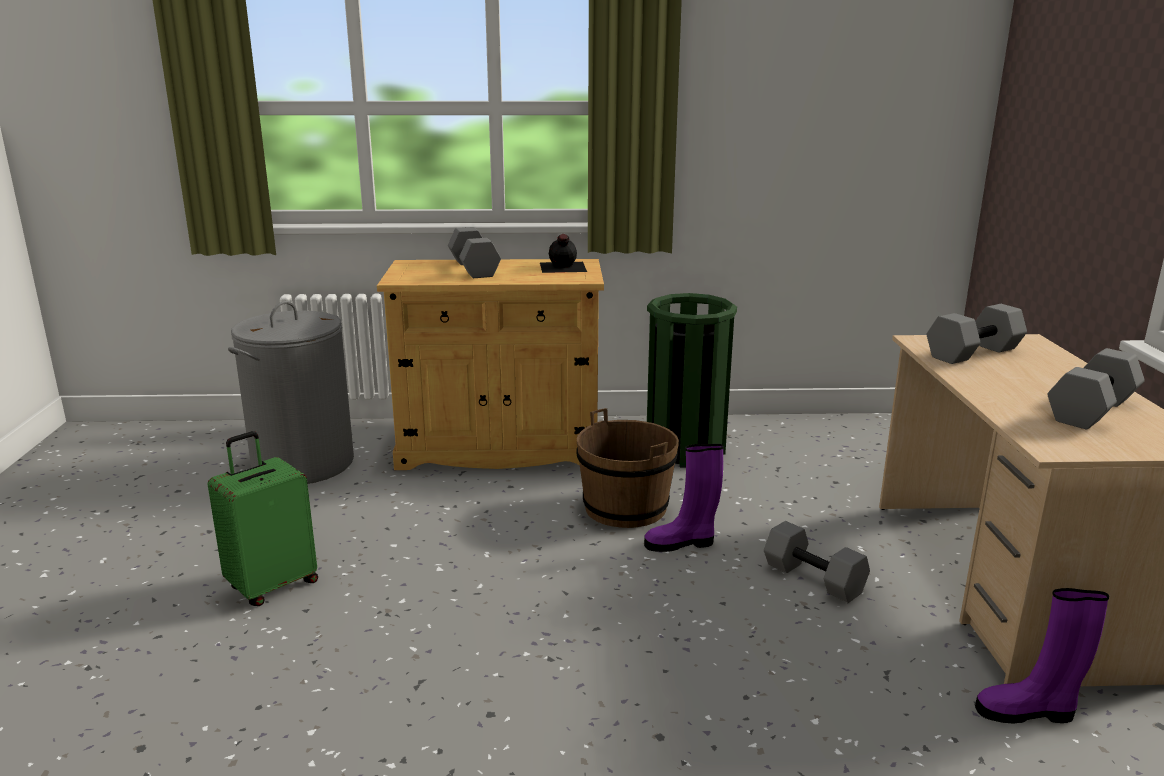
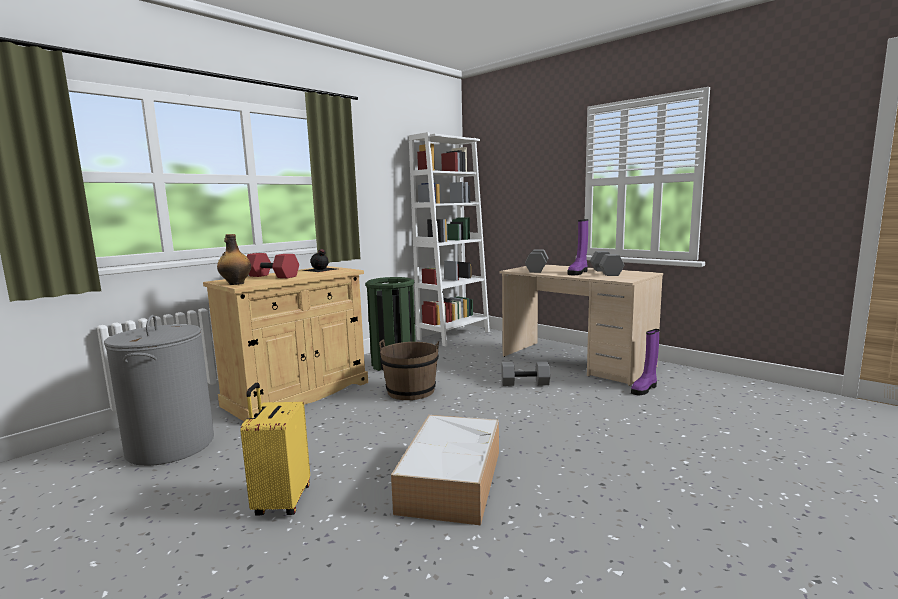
camera: 45 degrees left, 10 degrees down
(272, 585) = (281, 502): green suitcase -> yellow suitcase
(403, 274) = (236, 283): none -> bottle
(438, 666) = (451, 479): none -> storage box
(475, 269) = (273, 276): grey dumbbell -> red dumbbell
(681, 543) = (459, 393): purple boot -> purple boot (578, 273)
(876, 429) = (454, 335): none -> white bookcase

